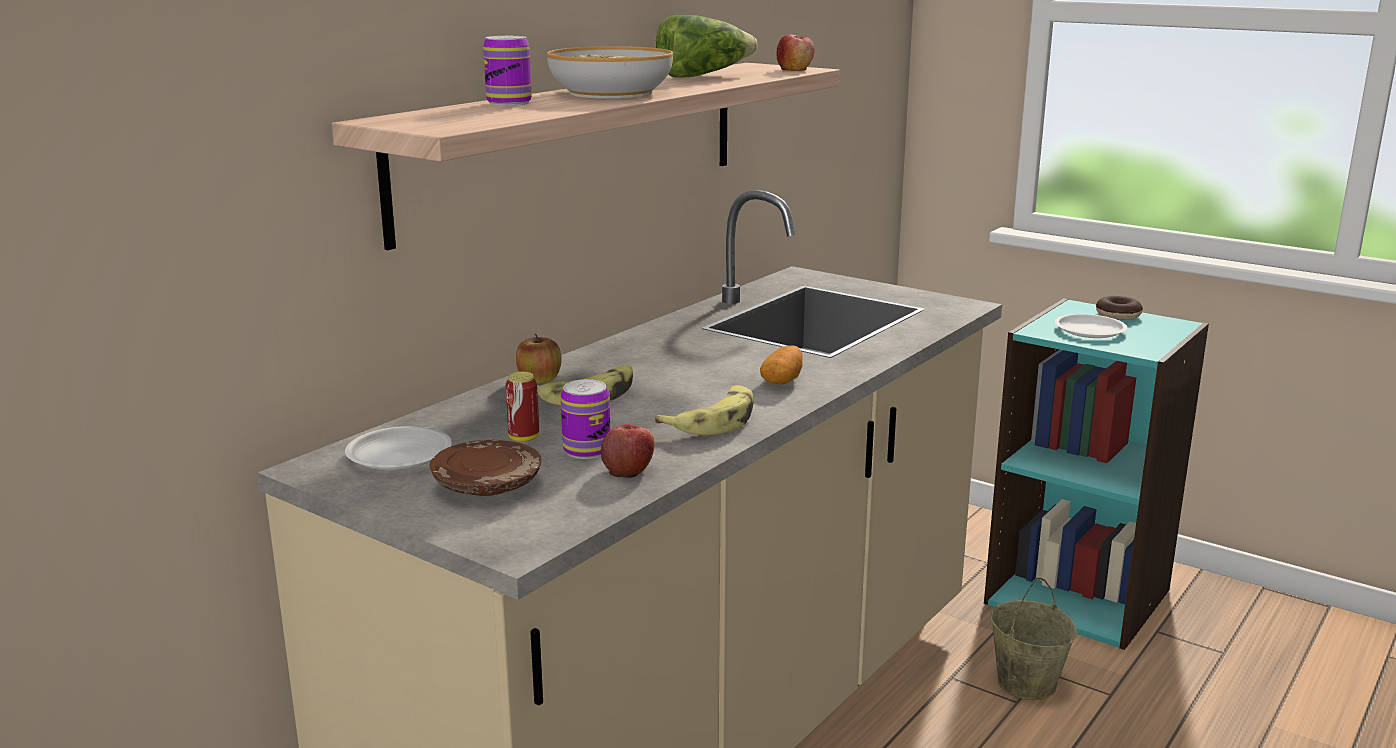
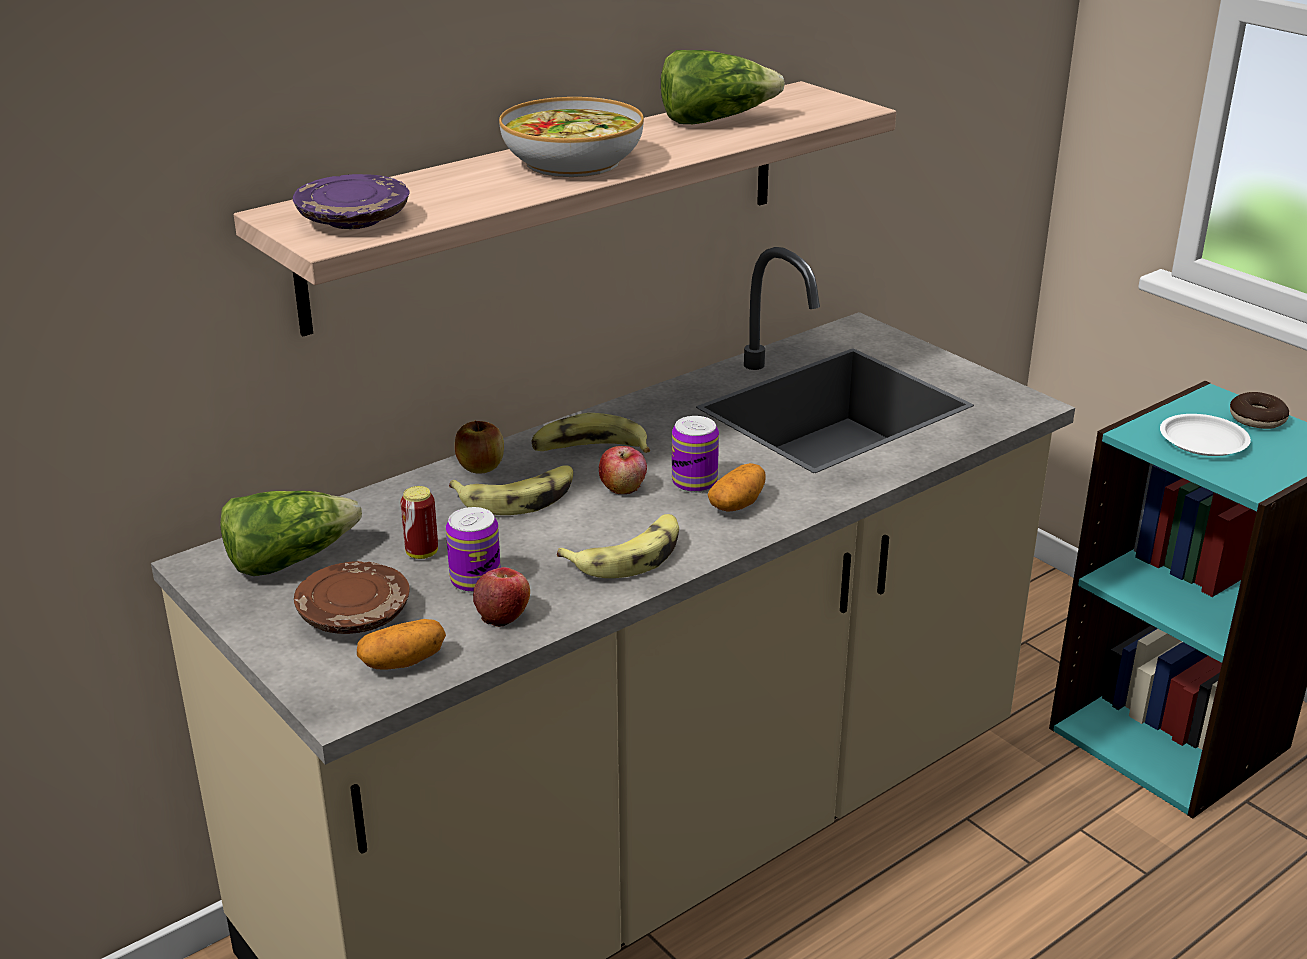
camera: 15 degrees right, 10 degrees up
(398, 455) = (289, 559): white plate -> lettuce
(453, 120) = (354, 219): none -> purple plate
(509, 103) = (443, 180): can -> can (694, 483)
(556, 511) = (403, 662): none -> potato
(630, 361) = (589, 450): none -> banana
(795, 69) = (839, 108): apple -> apple (623, 487)
(1025, 683) = (1050, 840): beige bucket -> none

